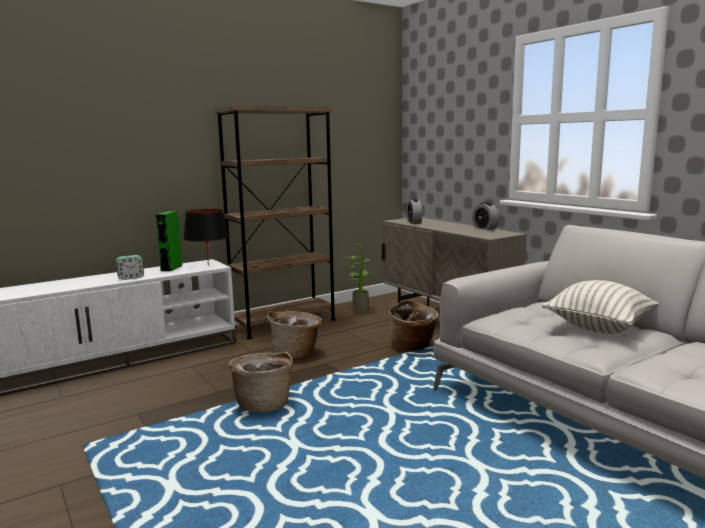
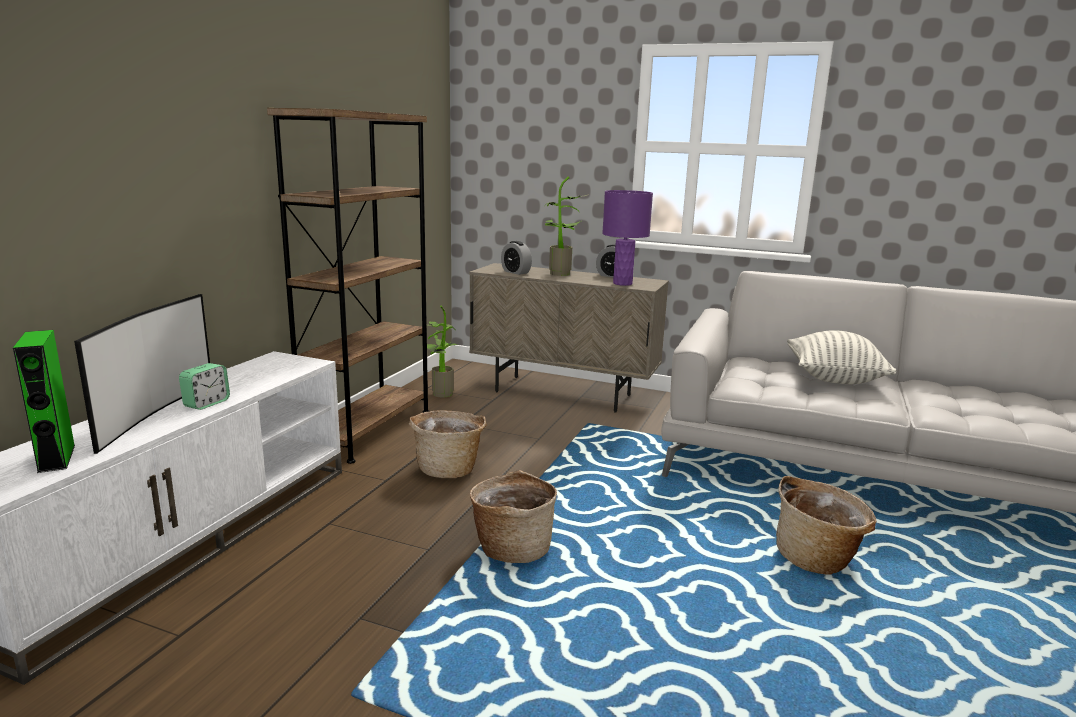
camera: 35 degrees left, 5 degrees up
(102, 278) = (153, 413): none -> television
(171, 268) = (240, 376): green speaker -> green speaker (56, 458)
(208, 265) = (294, 363): black table lamp -> none
(413, 347) = (569, 430): basket -> basket (817, 559)
(444, 225) = (560, 274): none -> potted plant
(477, 233) = (622, 283): none -> purple table lamp

